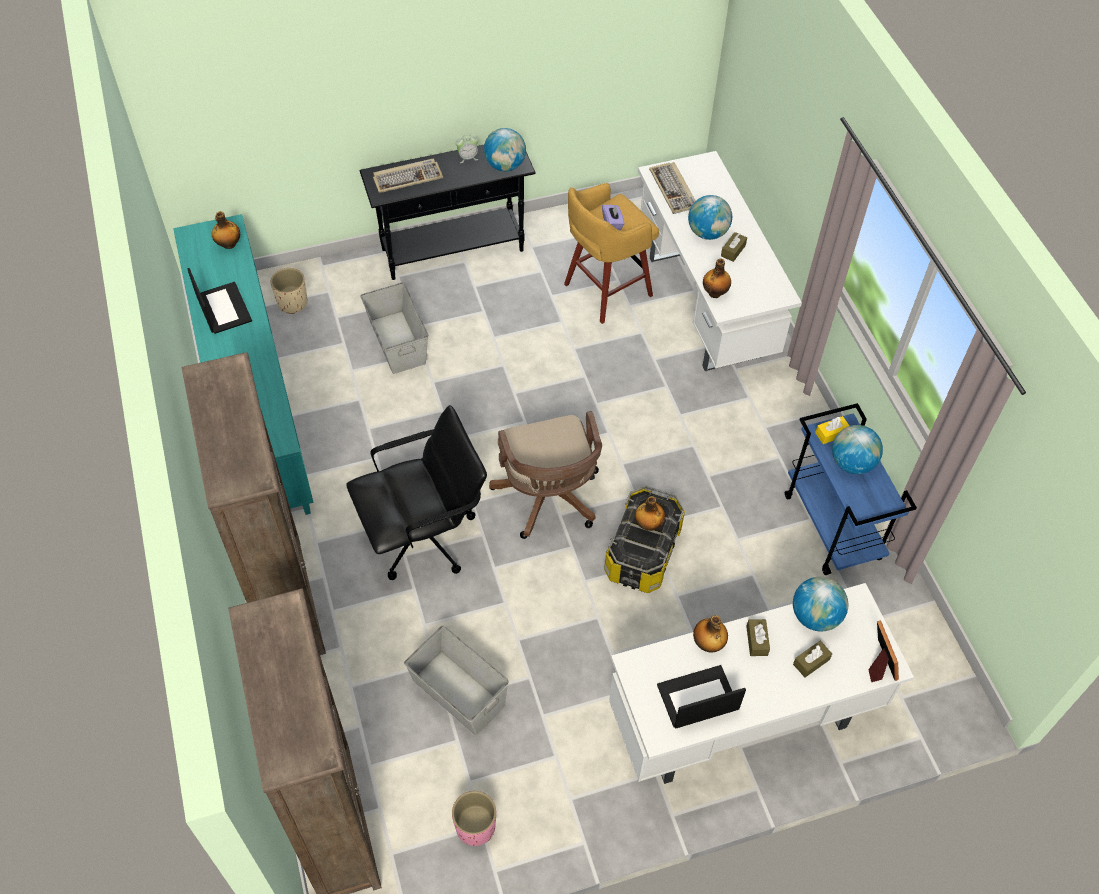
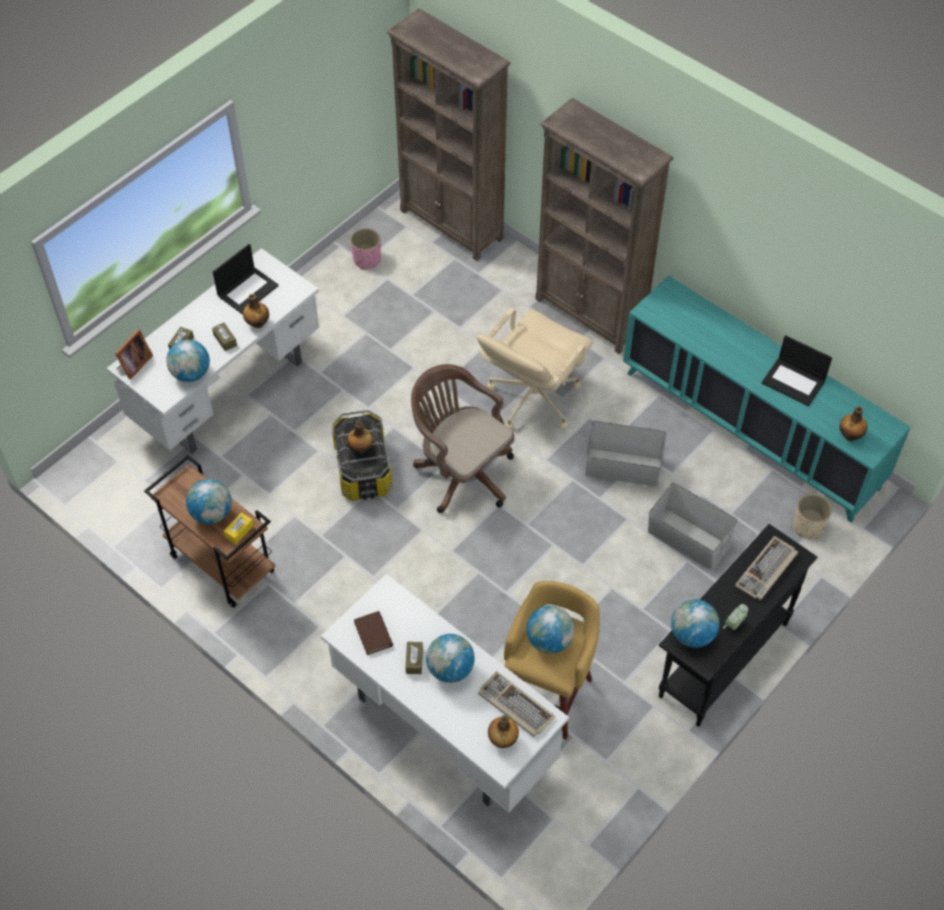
camera: 150 degrees right, 0 degrees up
(424, 537) = (532, 398): black office chair -> beige office chair
(458, 693) = (430, 318): grey storage box -> grey storage box (623, 466)
(612, 223) = (549, 640): purple tissue box -> globe
(715, 293) = (405, 603): bottle -> bottle (502, 739)
(756, 283) = (373, 634): none -> brown book
(833, 527) = (220, 563): blue cart -> brown cart
(879, 663) = (133, 365): picture frame -> picture frame turned 105 degrees counterclockwise

